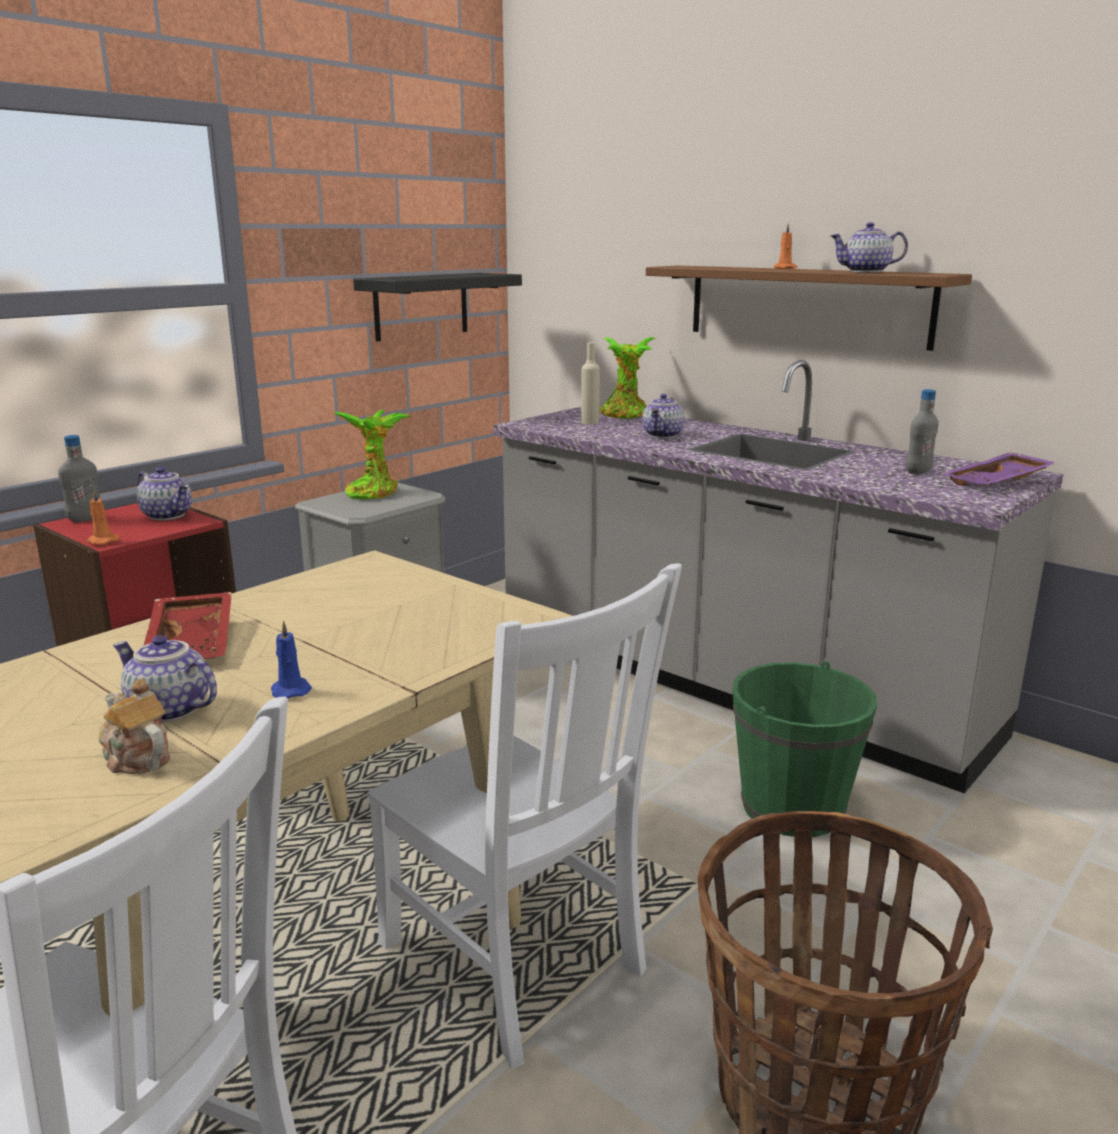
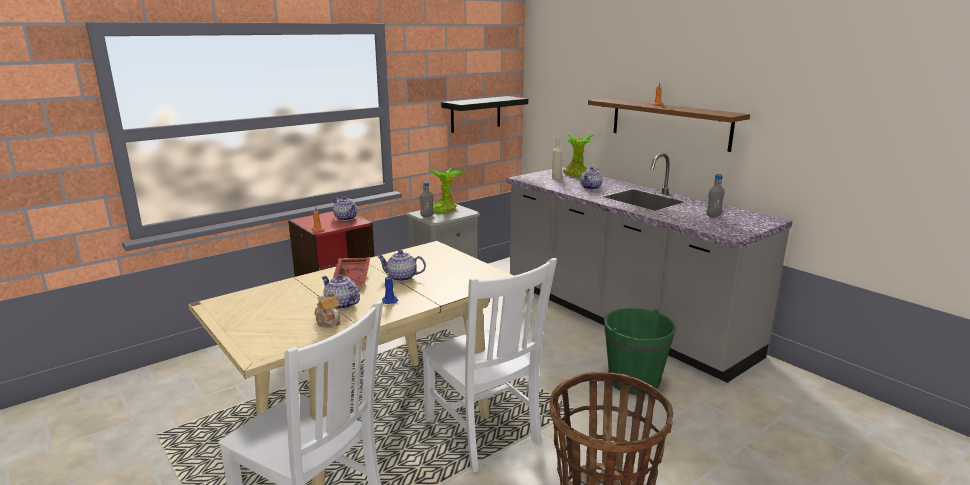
camera: 10 degrees right, 0 degrees up
(85, 519) = (310, 218): grey bottle -> grey bottle (427, 216)
(865, 272) = (695, 110): teapot -> teapot (401, 278)
(998, 483) = (751, 224): purple tray -> none

